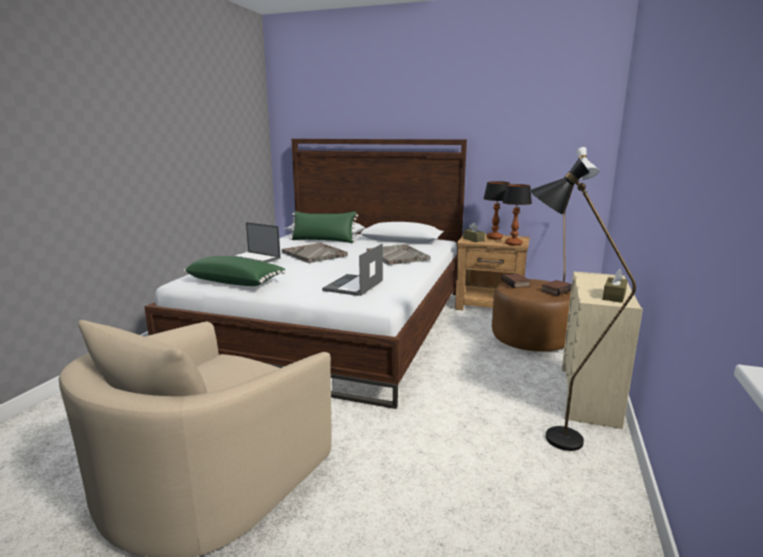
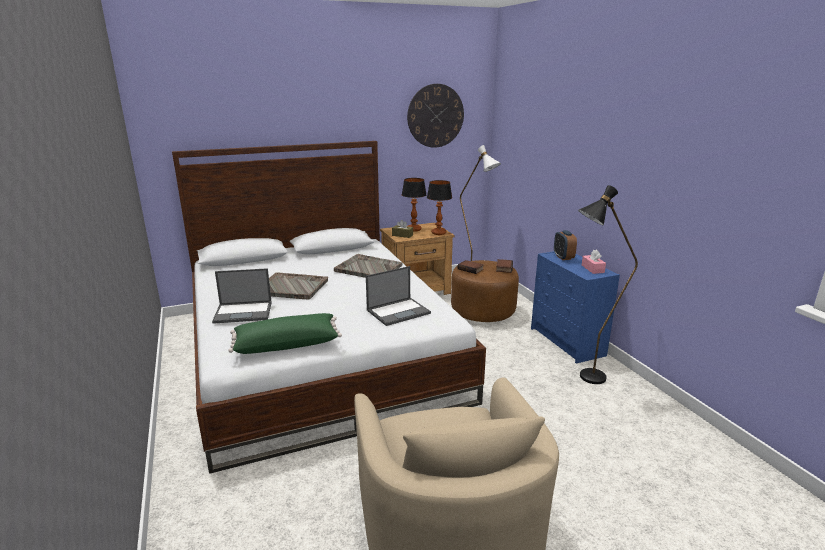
camera: 40 degrees left, 5 degrees up
(323, 240) = (260, 267): green pillow -> none
(353, 286) = (399, 311): laptop -> laptop turned 105 degrees counterclockwise
(541, 116) = (435, 116): none -> wall clock
(589, 397) = (567, 342): beige dresser -> blue dresser
(599, 280) = (563, 257): none -> alarm clock
(614, 296) = (592, 269): brown tissue box -> pink tissue box

